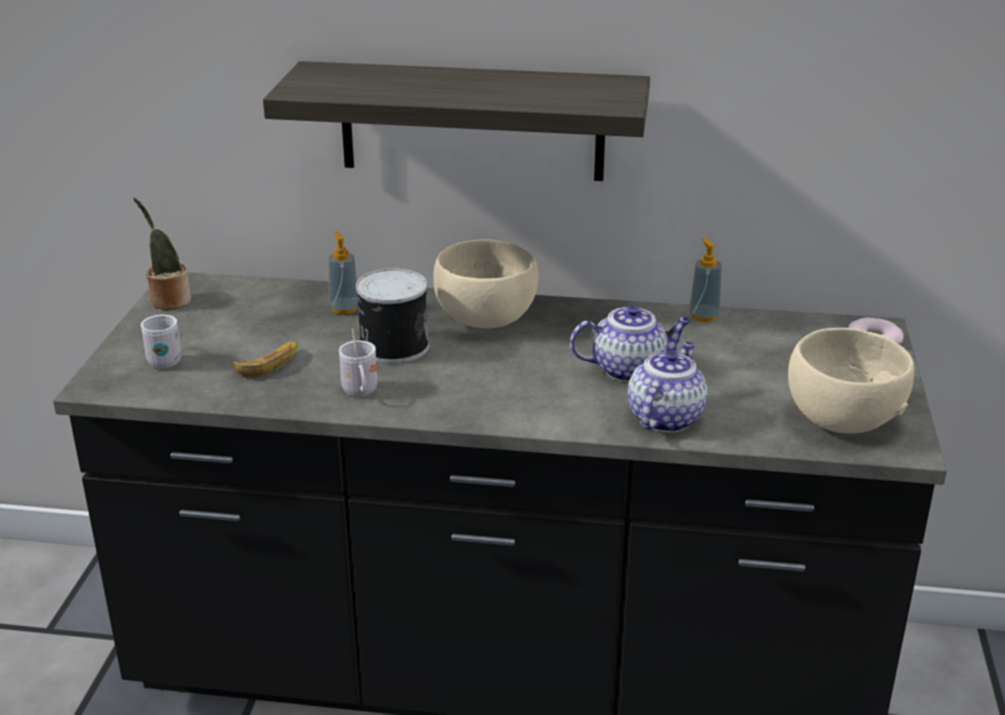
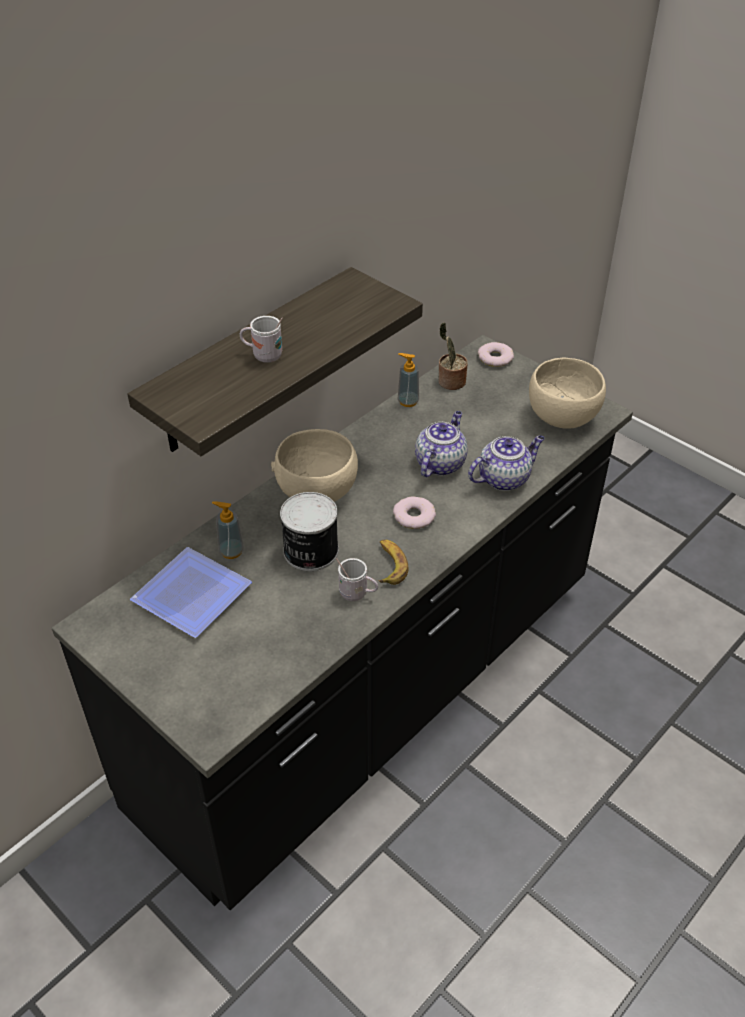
camera: 55 degrees left, 15 degrees up
(164, 359) = (208, 681): white mug -> white mug (263, 355)
(168, 300) = (112, 643): potted plant -> potted plant (450, 382)
(261, 314) = (192, 598): none -> plate
(269, 363) = (272, 624): banana -> banana (389, 565)
(520, 383) = (414, 516): none -> donut
(665, 417) = (504, 478): teapot -> teapot turned 90 degrees clockwise

